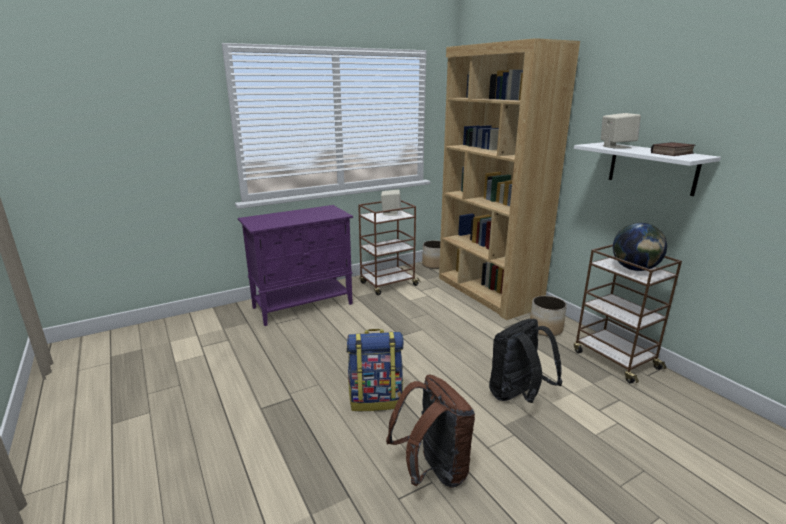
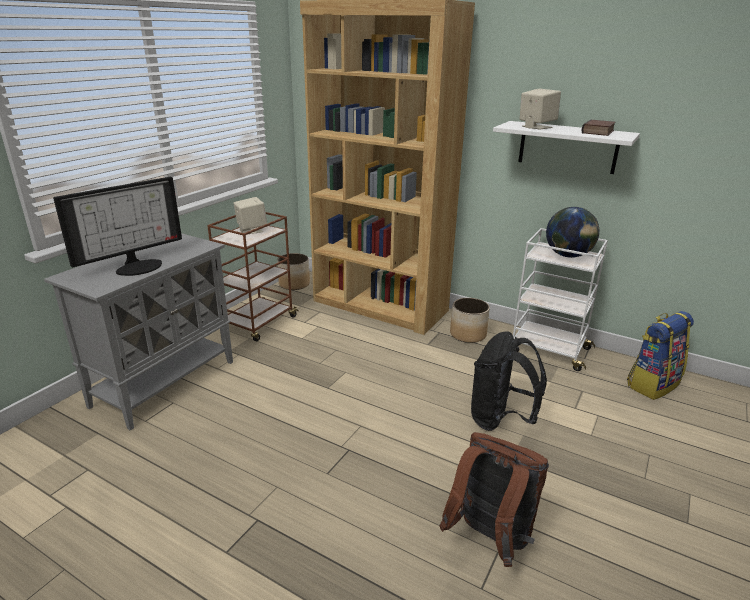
camera: 30 degrees left, 5 degrees up
(290, 219) = (138, 266): none -> monitor
(303, 305) = (165, 382): purple cabinet -> grey cabinet
(376, 399) = (364, 479): backpack -> backpack (652, 384)
(614, 359) = (548, 350): brown cart -> white cart

